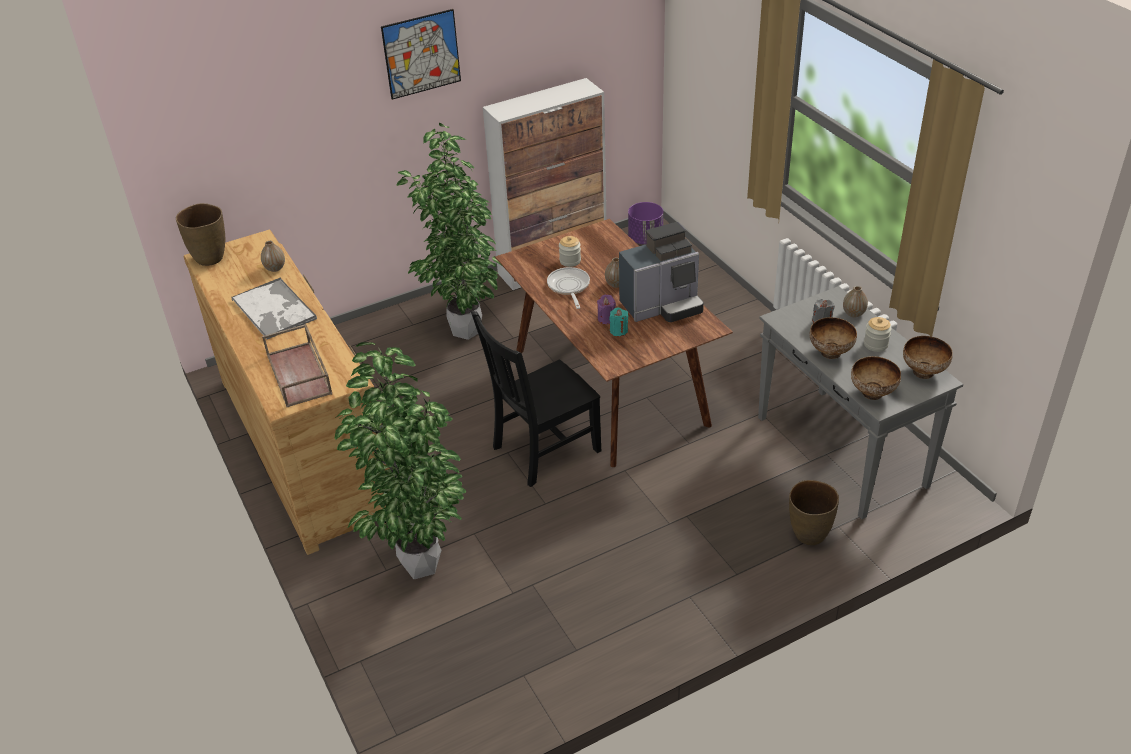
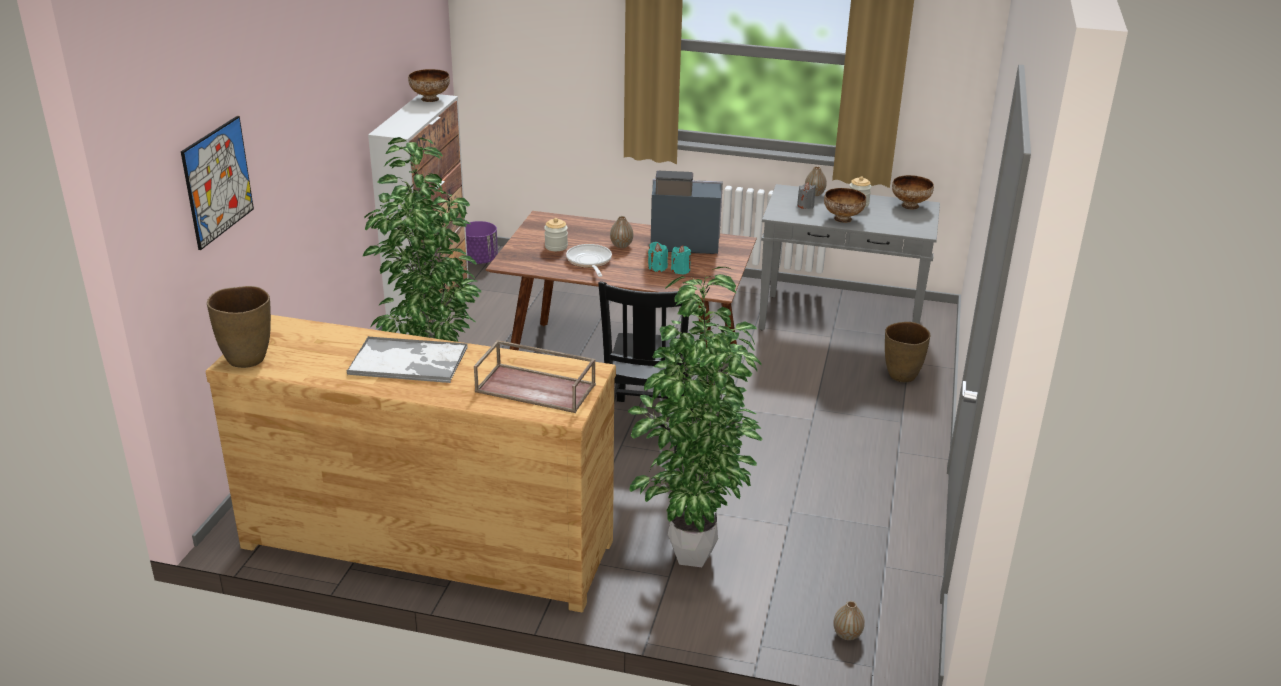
camera: 50 degrees left, 10 degrees down
(275, 268) = (340, 335): vase -> vase (847, 634)
(421, 54) = (325, 78): picture -> picture (218, 181)
(569, 287) = (589, 262): frying pan -> frying pan turned 45 degrees clockwise
(606, 319) = (657, 267): purple candle -> turquoise candle
(662, 306) = (681, 243): coffee machine -> coffee machine turned 105 degrees counterclockwise
(872, 393) = (906, 228): bowl -> bowl (430, 99)

